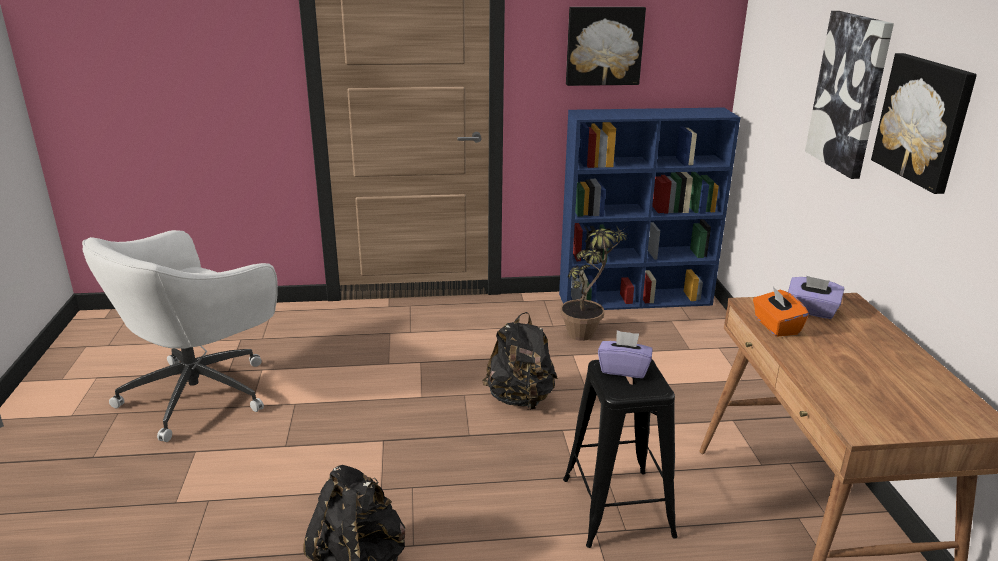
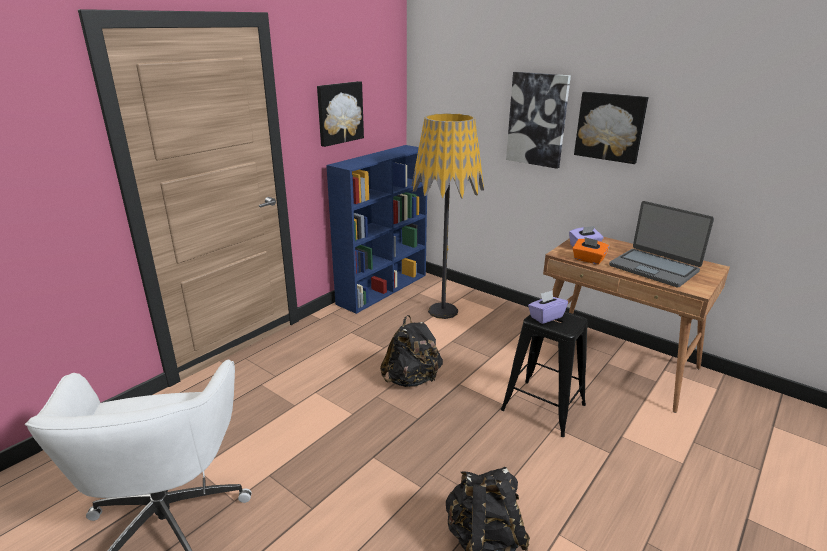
camera: 45 degrees left, 0 degrees up
(588, 331) = (386, 319): potted plant -> none
(668, 351) = (443, 311): none -> floor lamp
(860, 376) = (654, 268): none -> laptop

